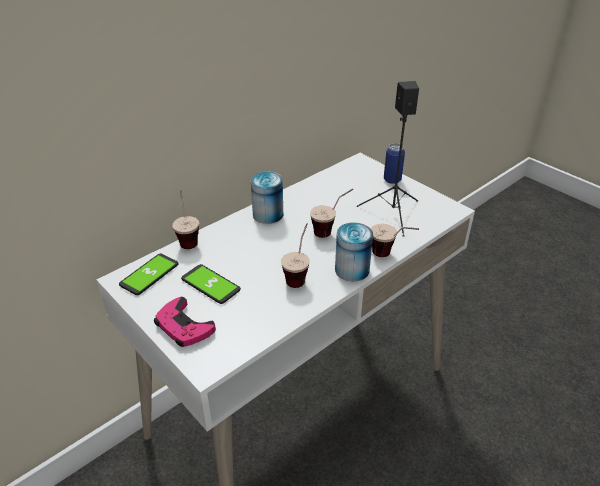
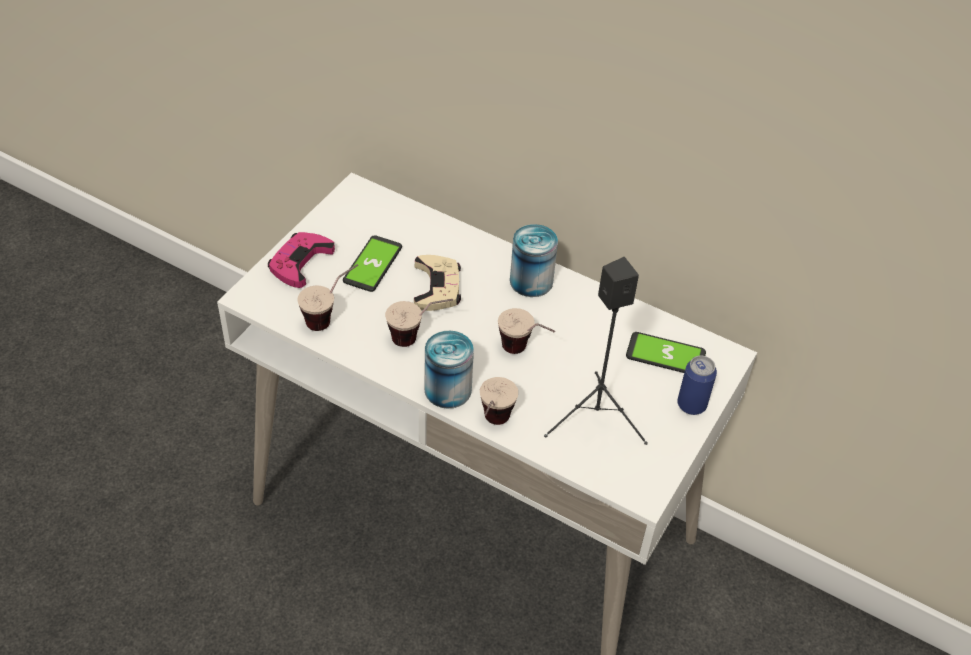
camera: 70 degrees right, 10 degrees up
(149, 275) = (371, 210): phone -> phone (665, 355)
(188, 238) = (450, 220): cup -> cup (331, 317)
(252, 256) = (437, 287): none -> beige game controller

